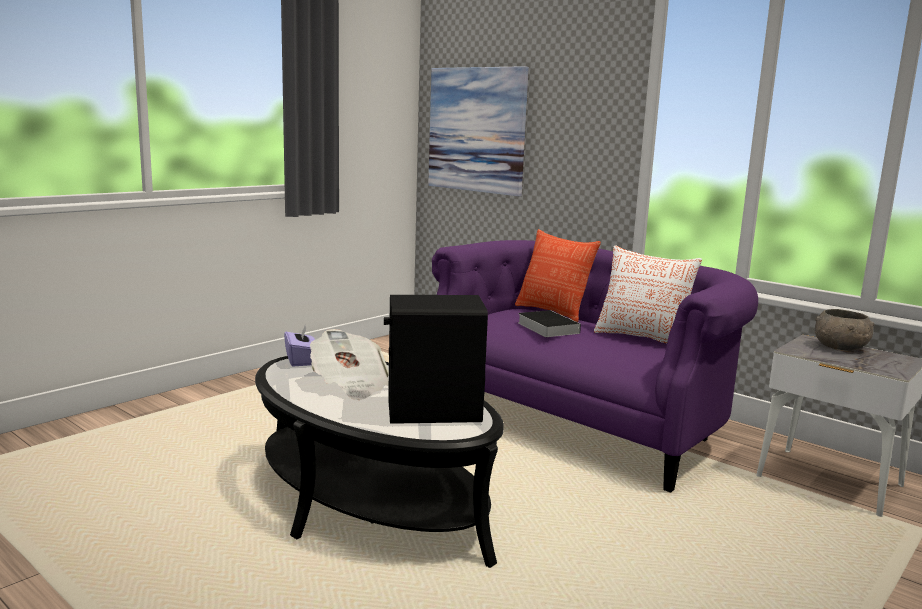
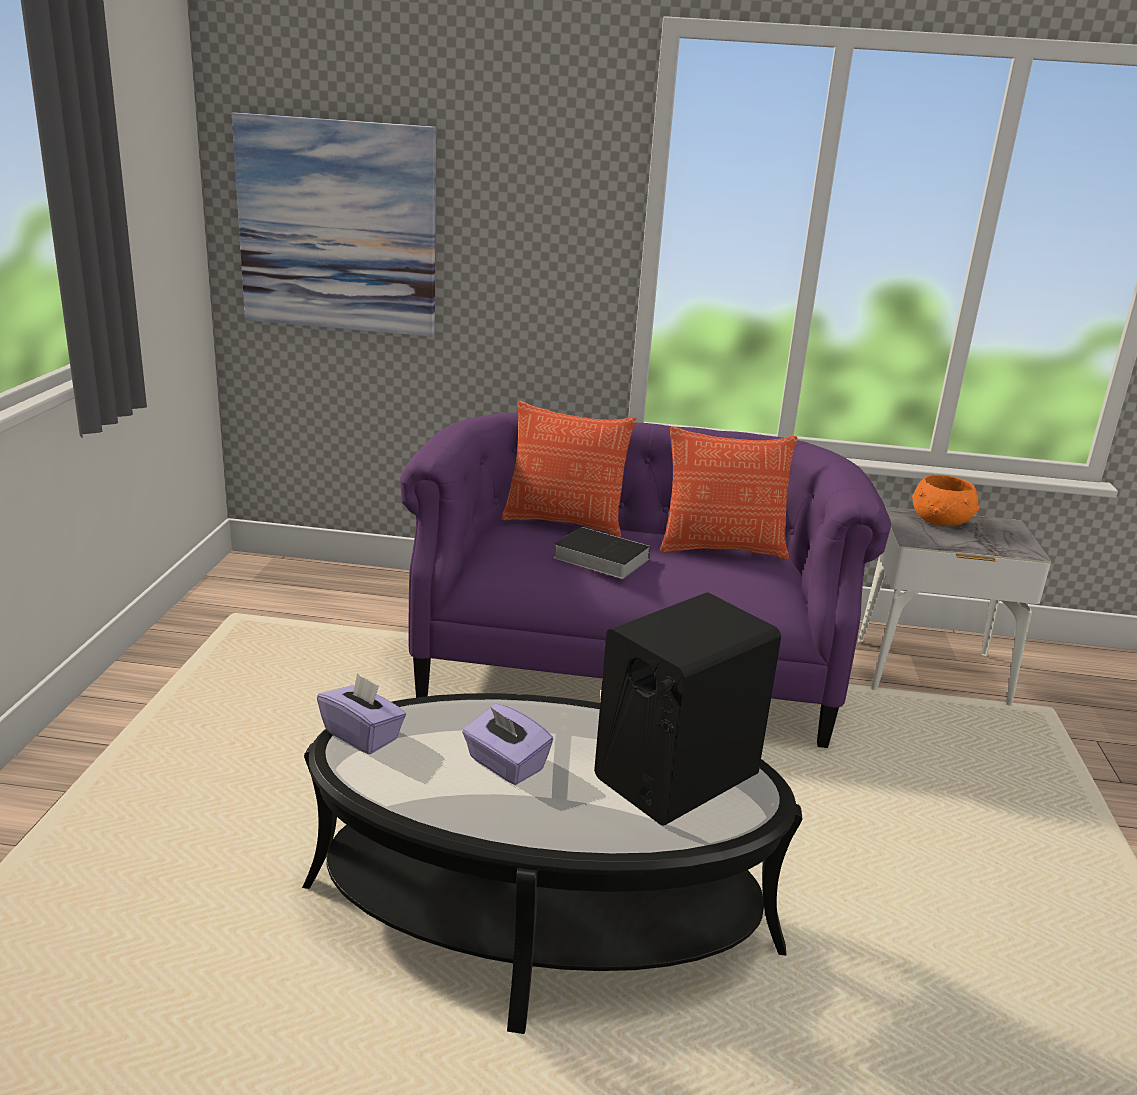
camera: 35 degrees left, 10 degrees up
(350, 385) = (505, 765): newspaper -> purple tissue box
(642, 338) = (722, 549): white pillow -> orange pillow
(840, 348) = (941, 522): grey bowl -> orange bowl

